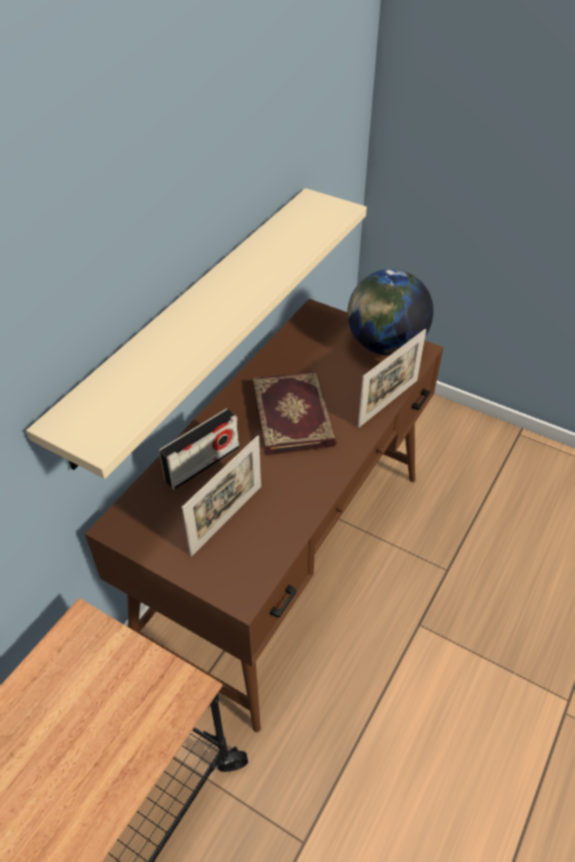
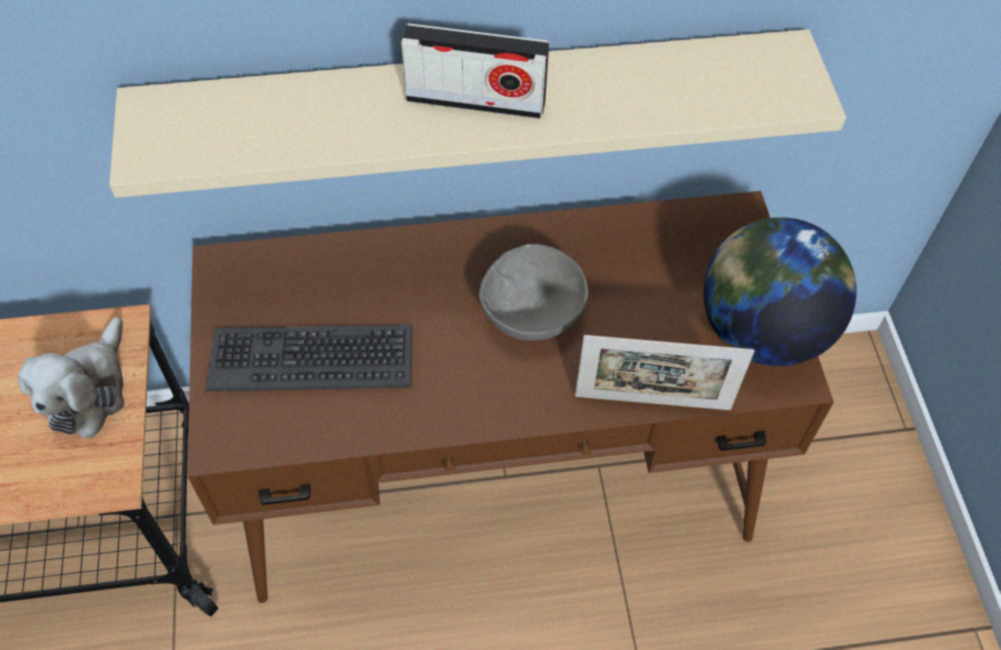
camera: 50 degrees right, 10 degrees up
(109, 667) = (89, 391): none -> plush toy
(202, 464) = (372, 278): radio -> radio (475, 101)
(227, 520) = (312, 357): picture frame -> keyboard
(294, 415) = (531, 315): book -> grey bowl

